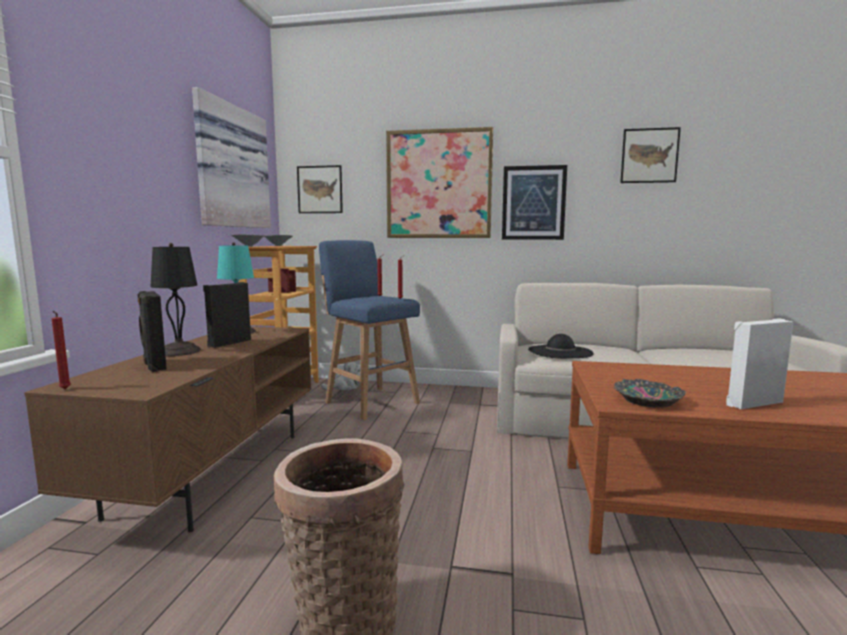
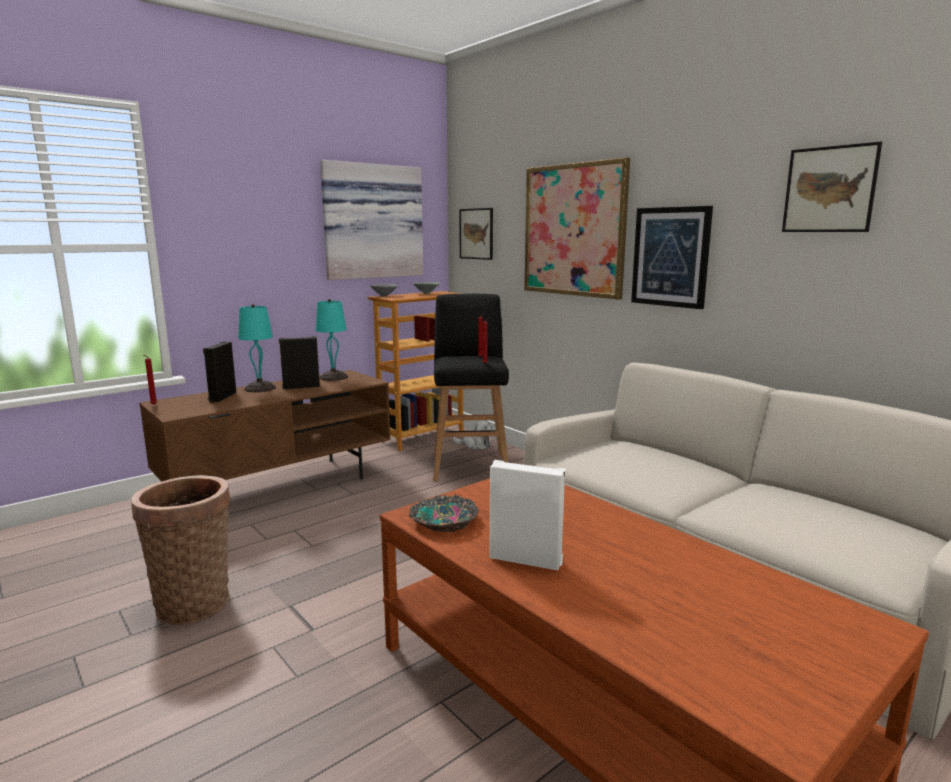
camera: 40 degrees right, 5 degrees up
(179, 351) = (260, 388): black table lamp -> turquoise table lamp
(370, 402) = (470, 465): blue stool -> black stool
(560, 352) = (608, 457): black hat -> none

